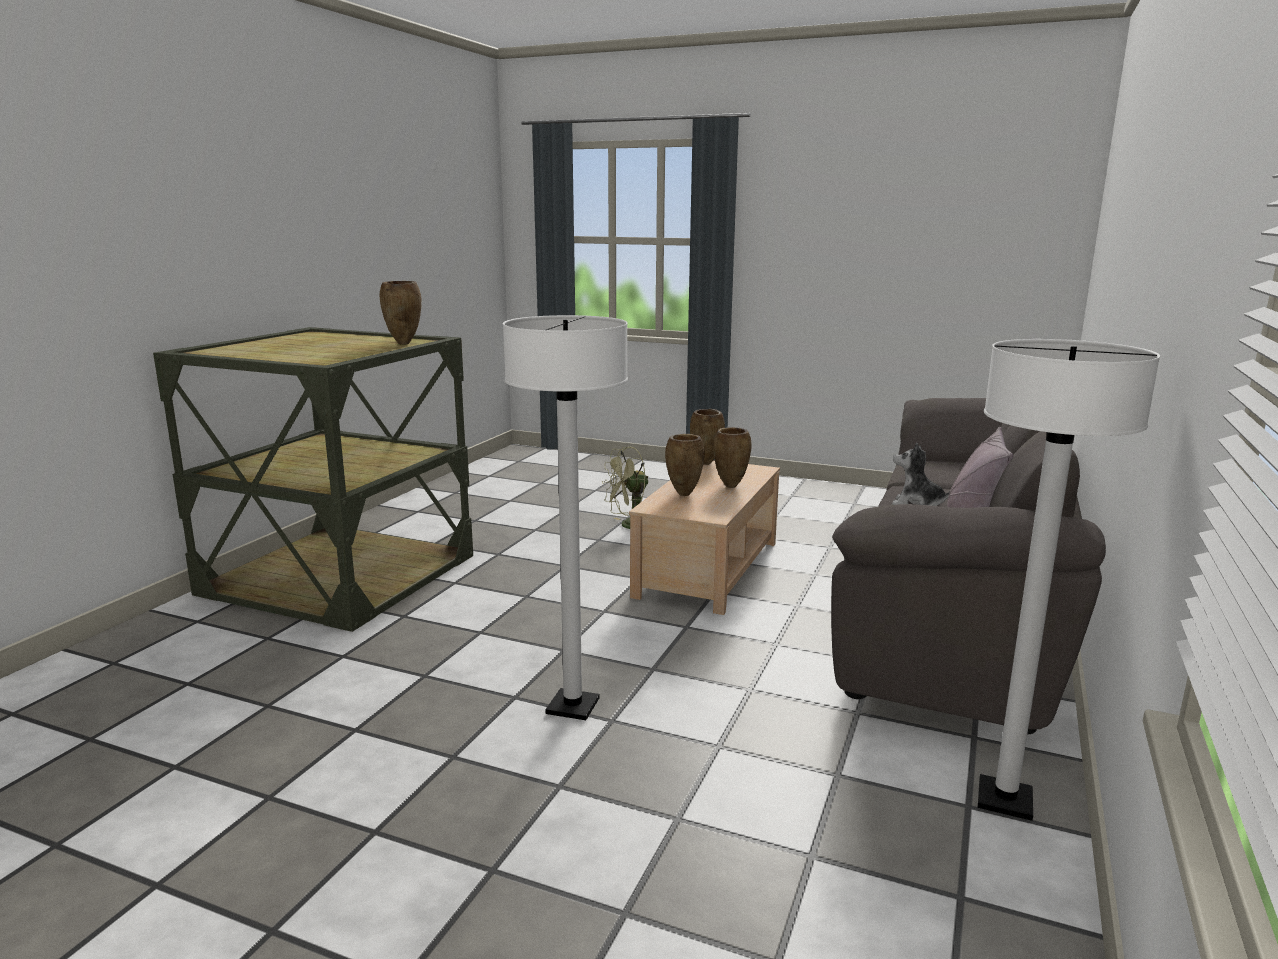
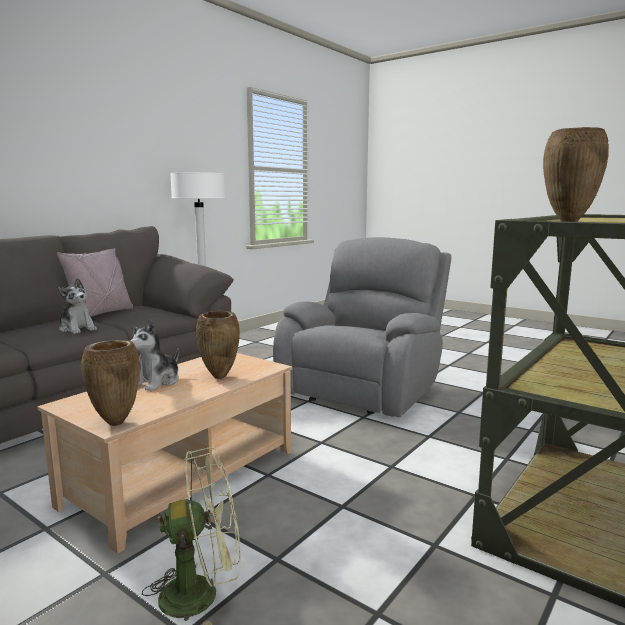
camera: 165 degrees left, 5 degrees down
(572, 707) = (363, 389): white floor lamp -> grey armchair
(730, 486) = (156, 382): brown vase -> plush toy

